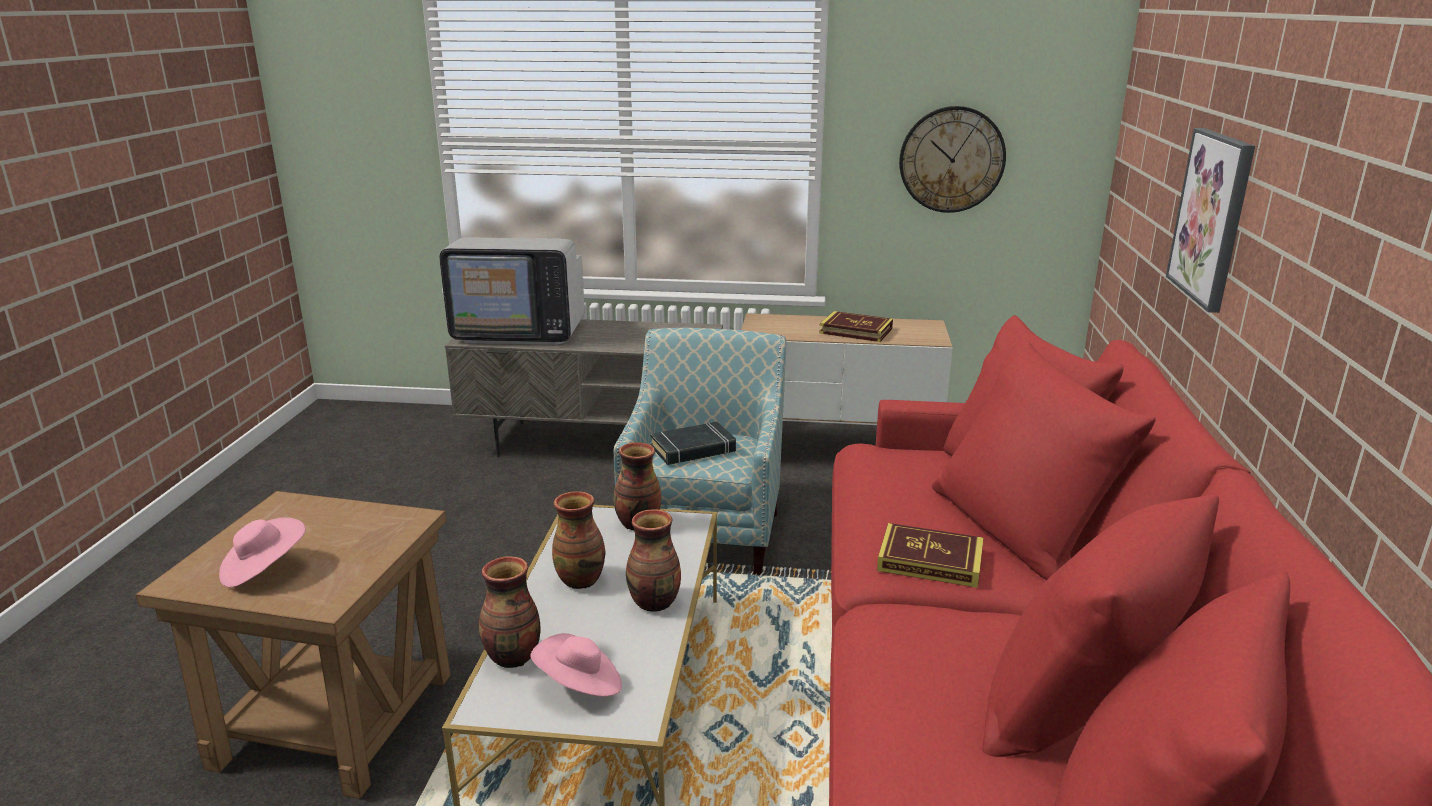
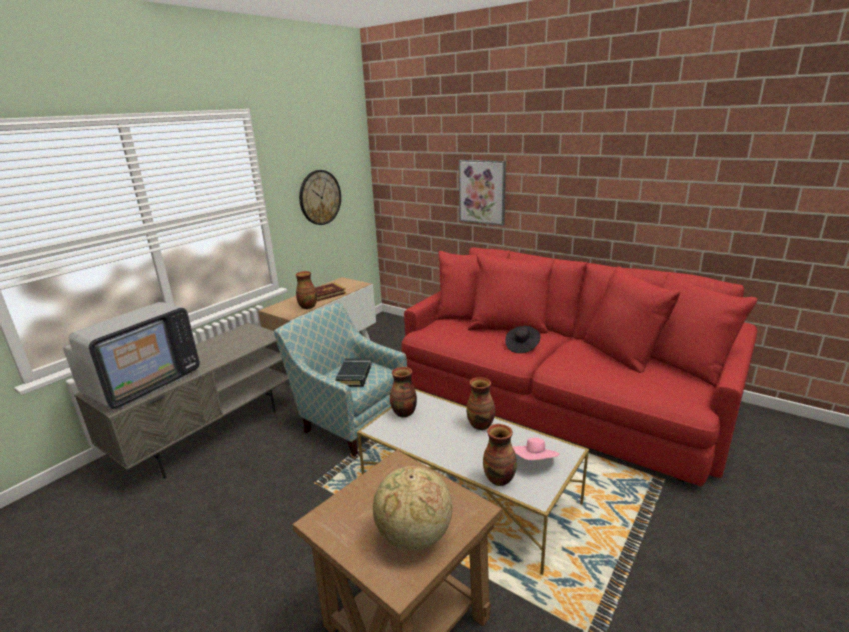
camera: 60 degrees left, 0 degrees up
(263, 569) = (414, 536): pink hat -> globe
(581, 580) = (443, 442): vase -> vase (308, 307)
(930, 561) = (522, 346): book -> black hat

